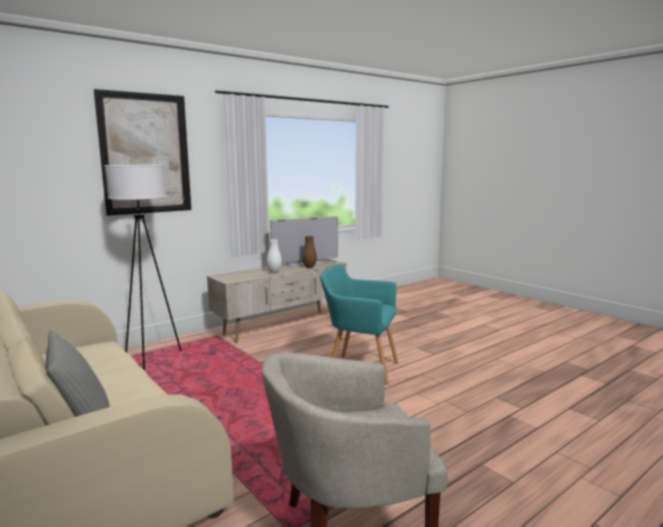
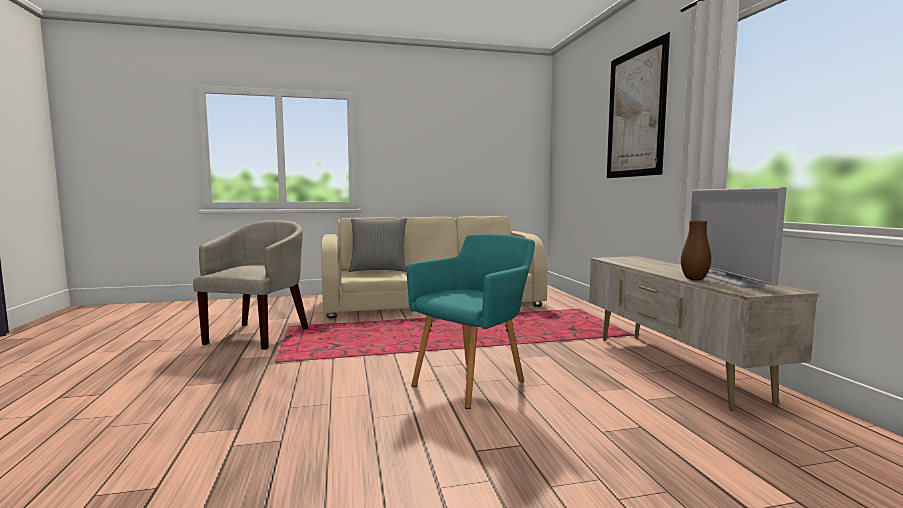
camera: 115 degrees right, 5 degrees down
(151, 359) = (569, 314): white floor lamp -> none
(274, 272) = (655, 268): white vase -> none

